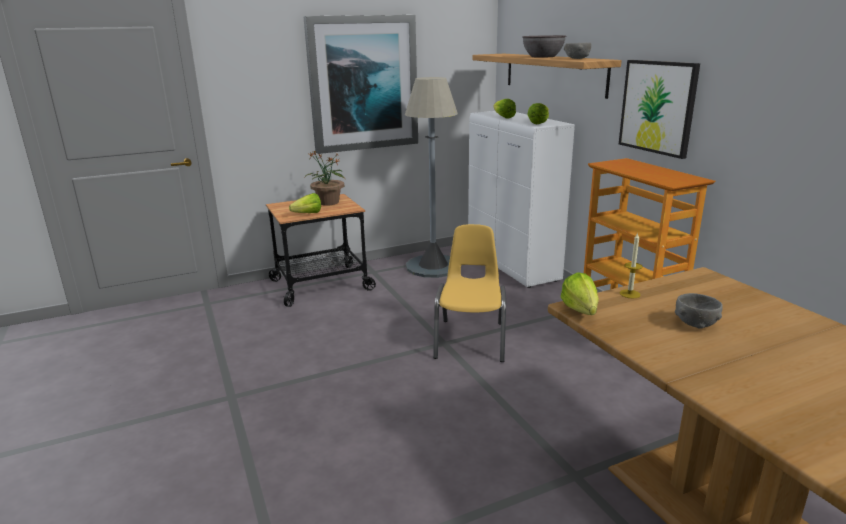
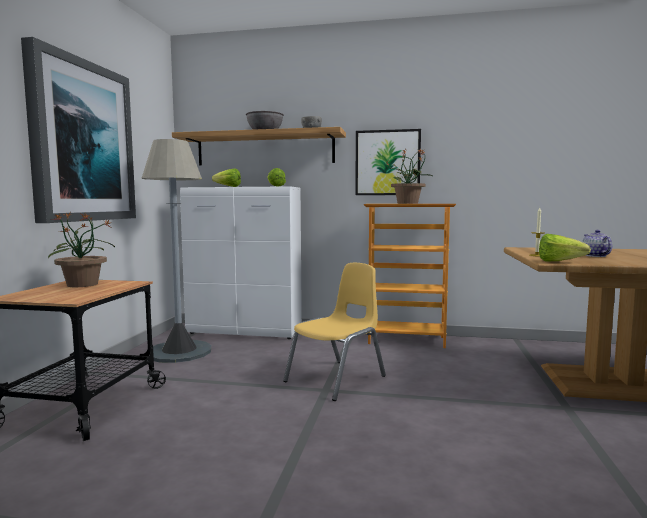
camera: 55 degrees left, 15 degrees down
(305, 214) = (89, 294): lettuce -> none
(471, 340) = (337, 379): yellow chair -> yellow chair turned 90 degrees clockwise
(640, 172) = (408, 203): none -> potted plant
(695, 324) = (595, 256): grey bowl -> teapot

